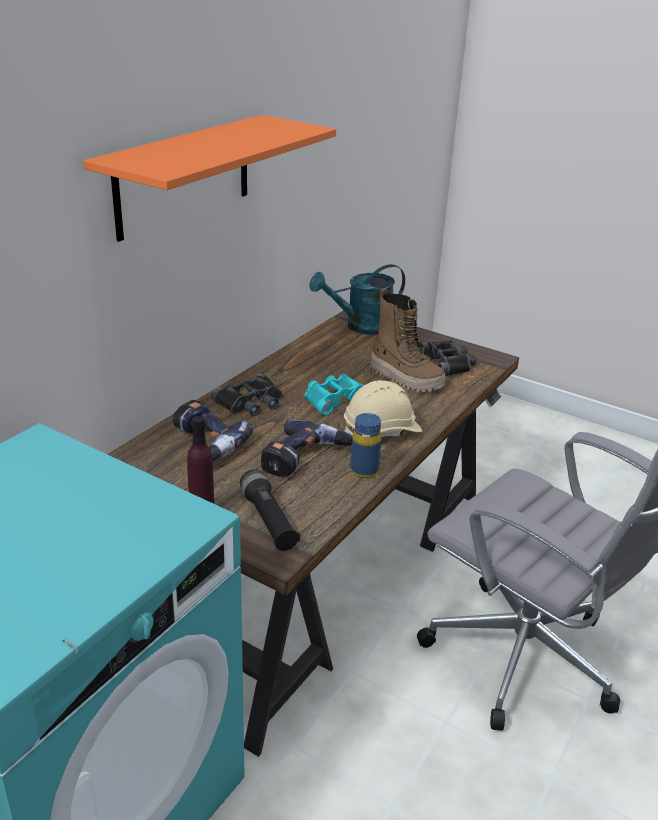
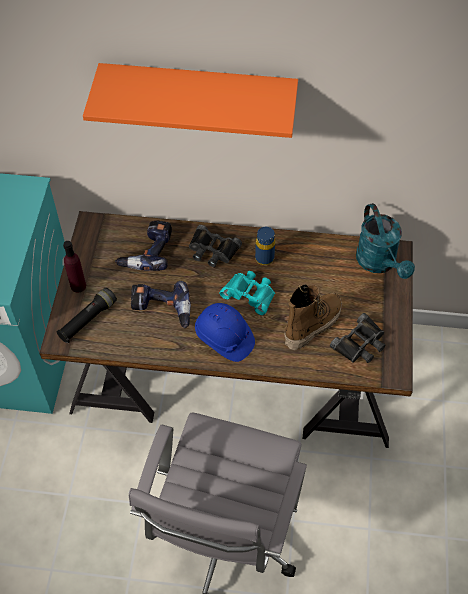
camera: 65 degrees right, 25 degrees up
(361, 326) = (379, 263): turquoise watering can -> turquoise watering can turned 150 degrees counterclockwise
(364, 471) = (168, 347): blue bottle -> blue bottle (264, 258)
(382, 431) = (224, 338): beige hard hat -> blue hard hat
(406, 378) = (312, 325): boot -> boot turned 150 degrees counterclockwise

